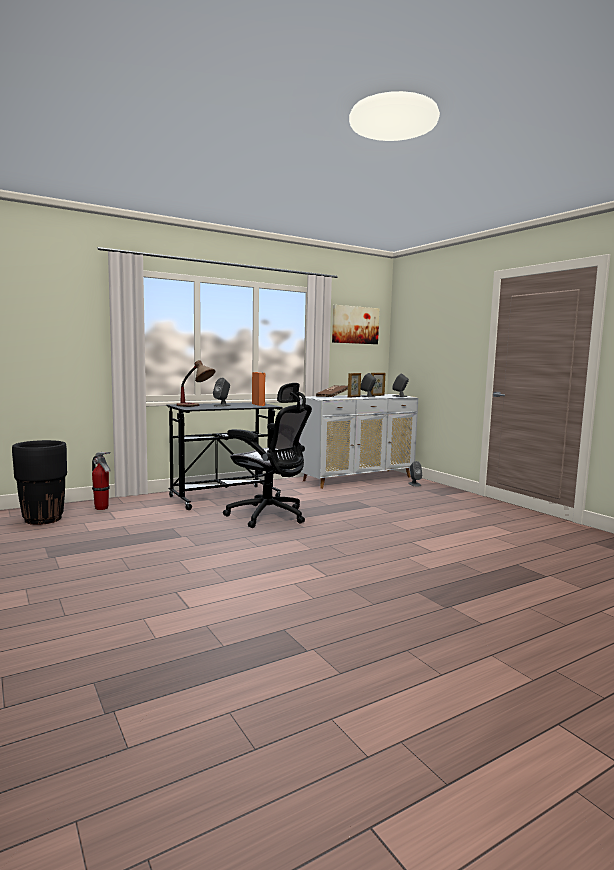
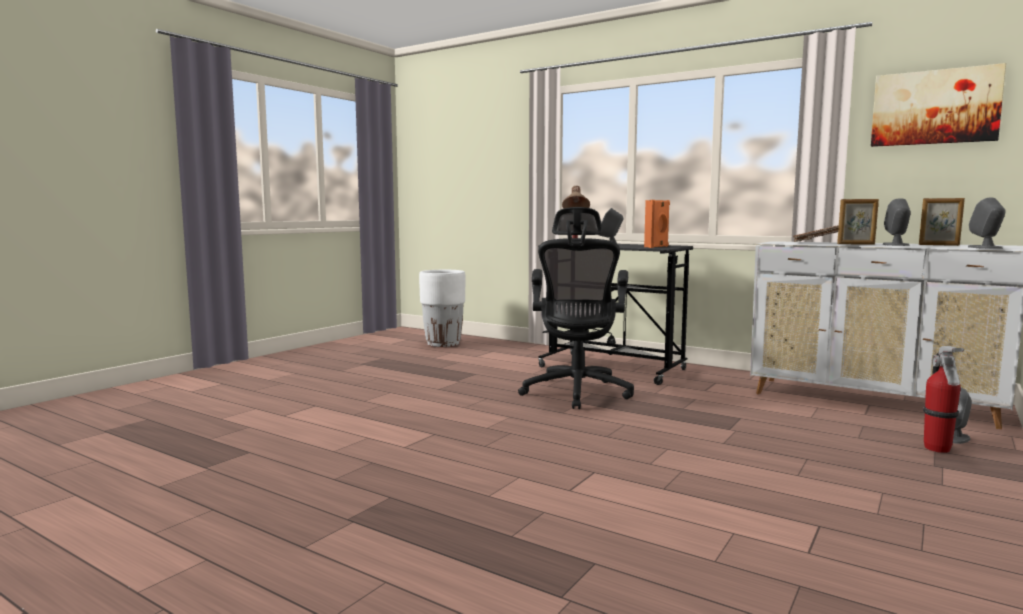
camera: 65 degrees right, 0 degrees up
(43, 519) = (443, 344): black planter -> white planter
(102, 508) = (497, 348): fire extinguisher -> fire extinguisher (937, 449)

